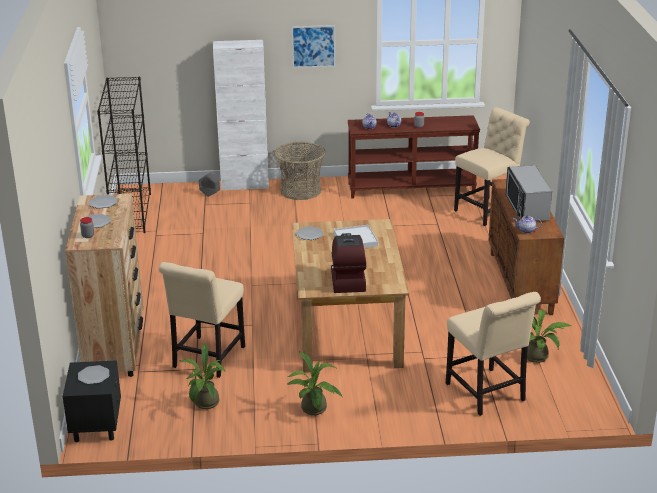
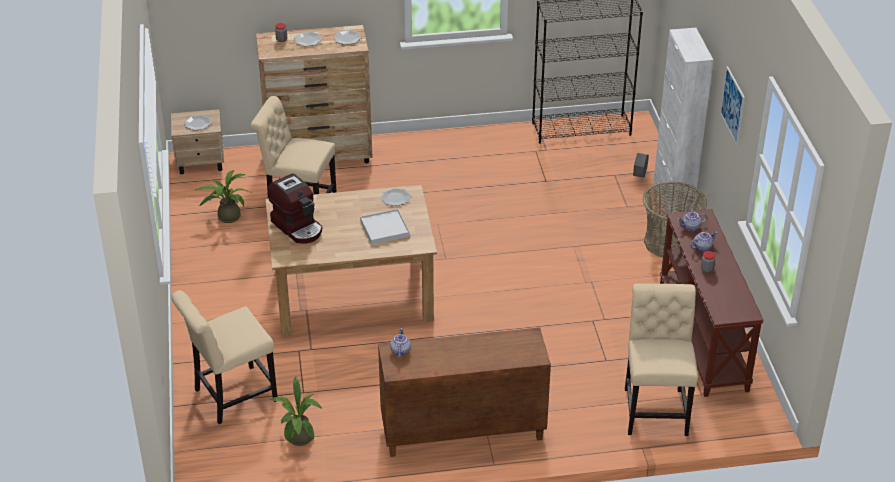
camera: 85 degrees right, 10 degrees up
(96, 425) = (201, 163): black nightstand -> beige nightstand
(315, 410) = (212, 281): potted plant -> none
(347, 280) = (298, 227): coffee machine -> coffee machine turned 60 degrees clockwise
(488, 210) = (655, 408): beige chair -> beige chair turned 135 degrees counterclockwise
(526, 208) = (460, 353): microwave -> none

